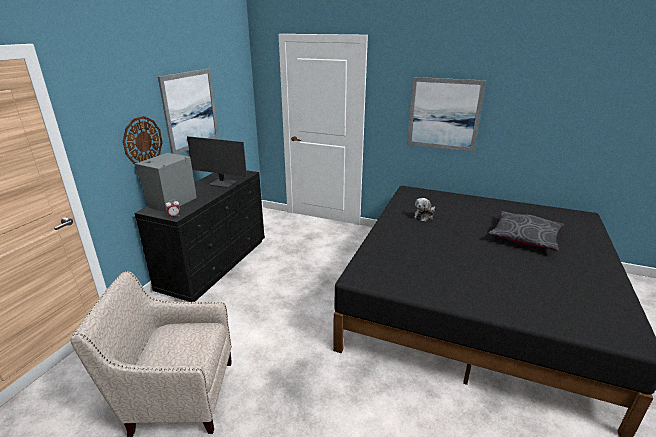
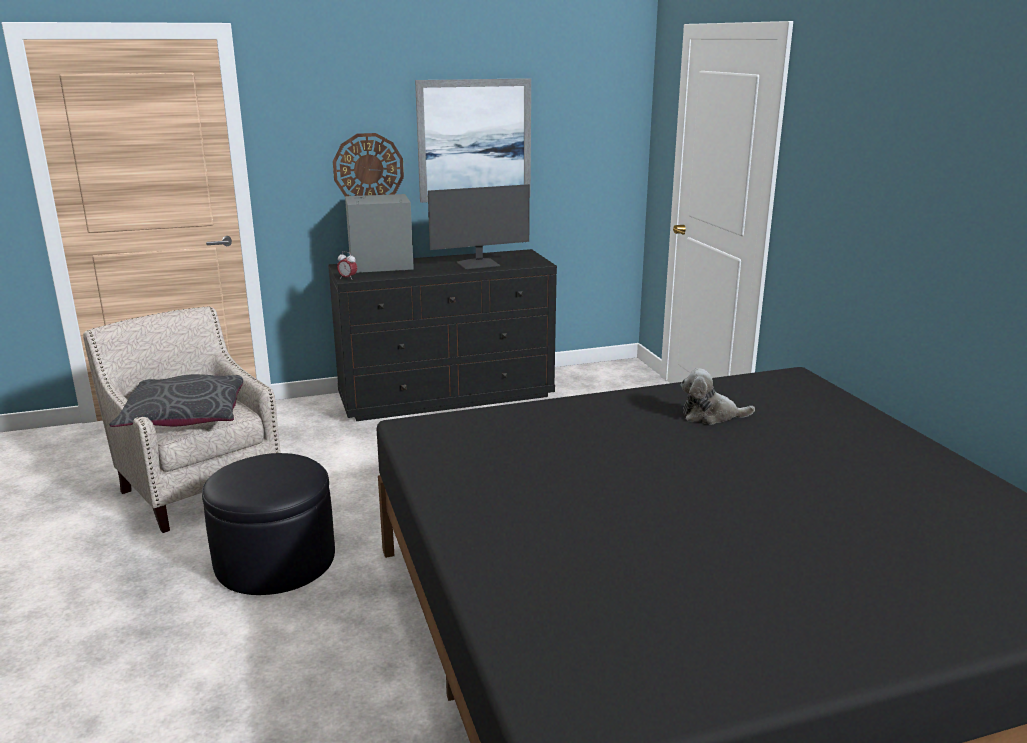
camera: 50 degrees right, 5 degrees down
(222, 183) = (478, 264): monitor -> monitor turned 90 degrees counterclockwise
(301, 394) = (275, 560): none -> black ottoman
(444, 114) = (892, 210): picture -> none
(524, 237) = (822, 524): grey pillow -> grey pillow (187, 415)

